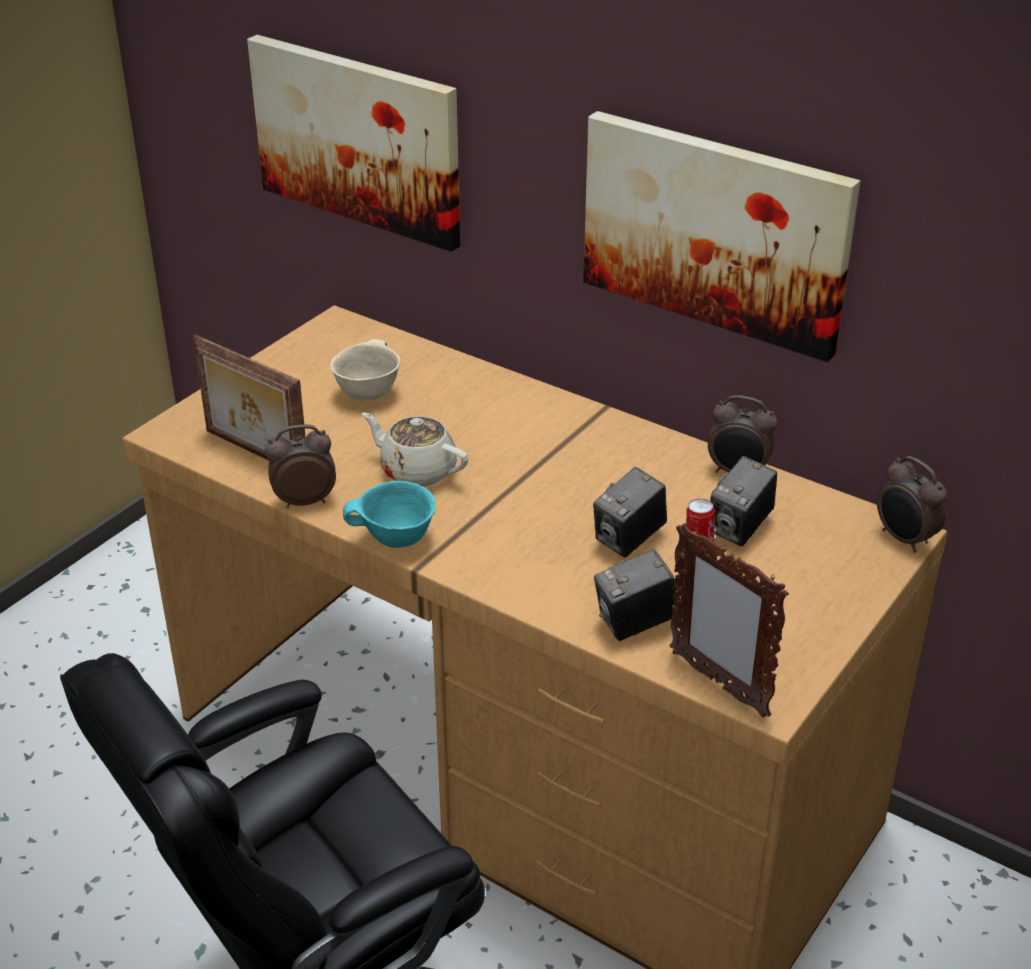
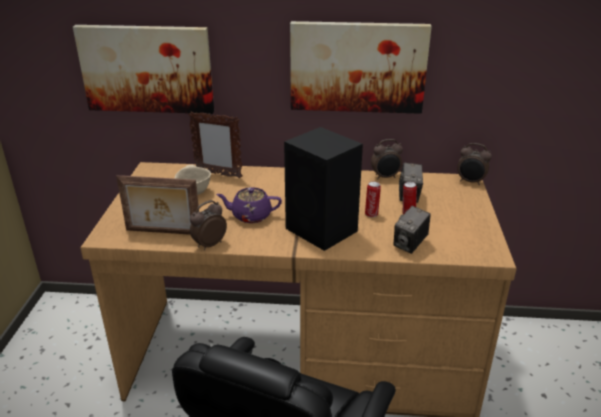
camera: 30 degrees left, 5 degrees down
(396, 540) = (271, 247): turquoise bowl -> none
(417, 470) = (250, 216): beige teapot -> purple teapot
(509, 541) = (322, 230): none -> black speaker
(629, 539) = (371, 214): camera -> can
(718, 683) = (466, 255): picture frame -> picture frame (218, 174)

